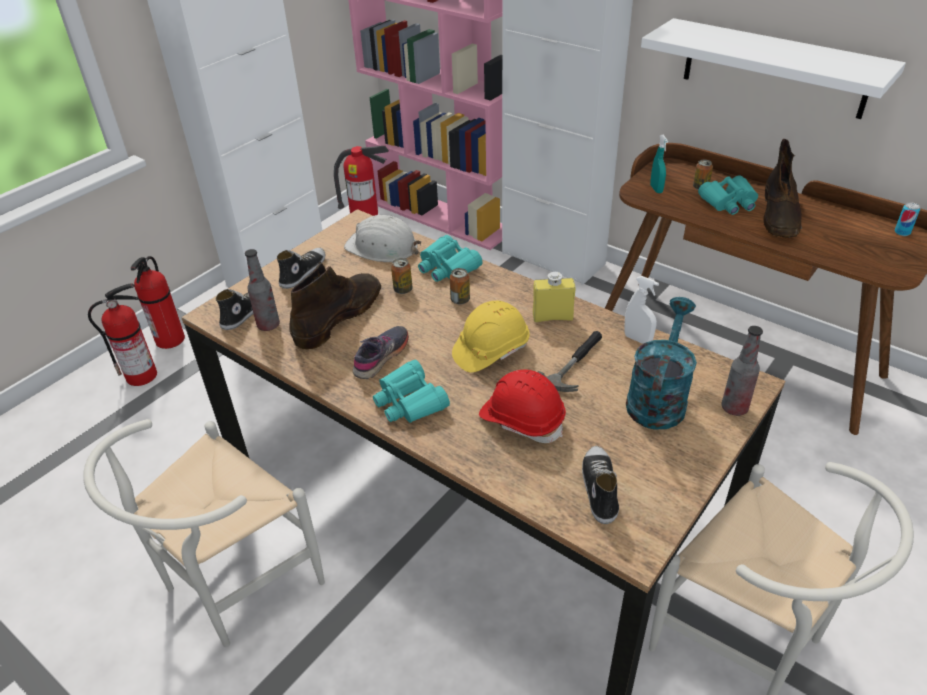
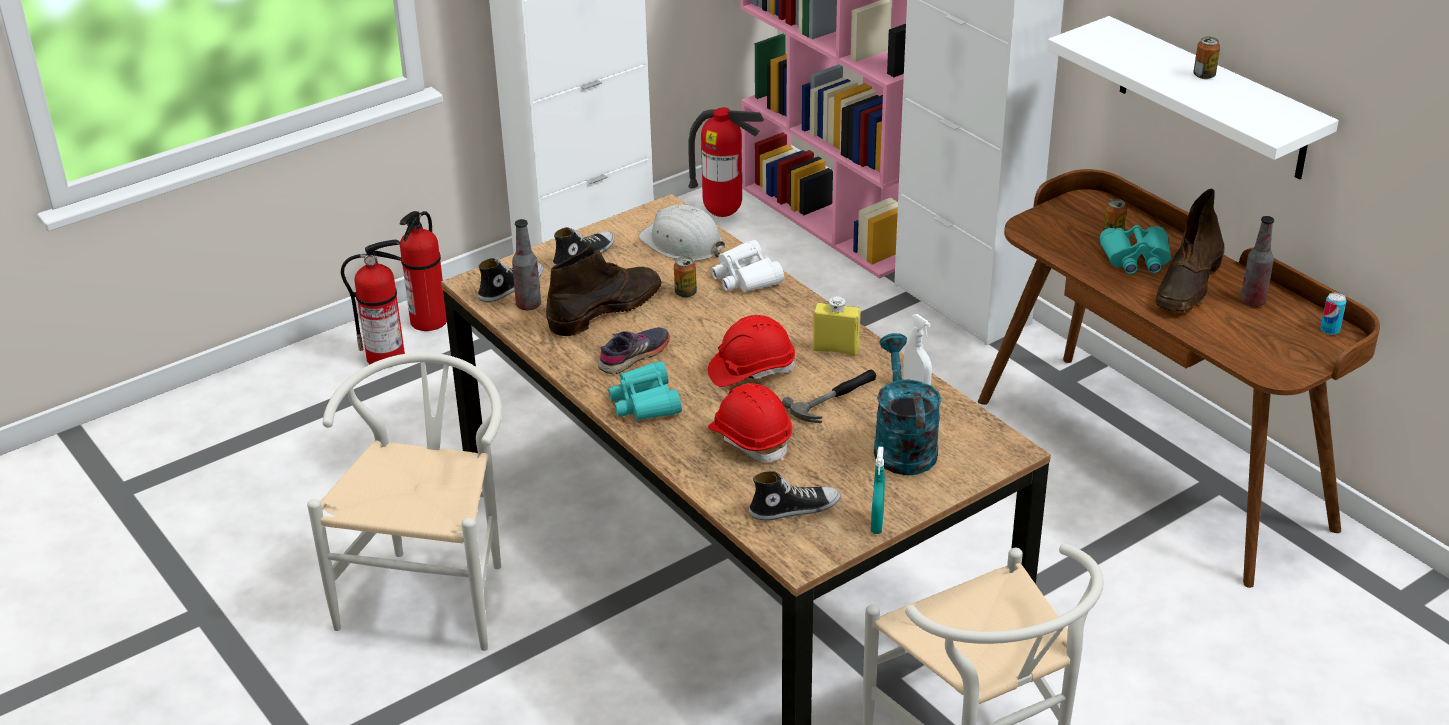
camera: 15 degrees right, 5 degrees down
(231, 587) = (434, 590): white chair -> white chair turned 135 degrees clockwise
(447, 267) = (746, 277): turquoise binoculars -> white binoculars
(460, 300) = (743, 314): can -> can (1204, 75)
(490, 350) = (751, 370): yellow hard hat -> red hard hat
(599, 488) = (794, 508): shoe -> shoe turned 60 degrees clockwise
(656, 189) = (1054, 227): turquoise spray bottle -> turquoise spray bottle (877, 524)
(658, 398) = (902, 445): turquoise watering can -> turquoise watering can turned 45 degrees counterclockwise
(734, 408) = (976, 468): bottle -> bottle (1252, 301)

